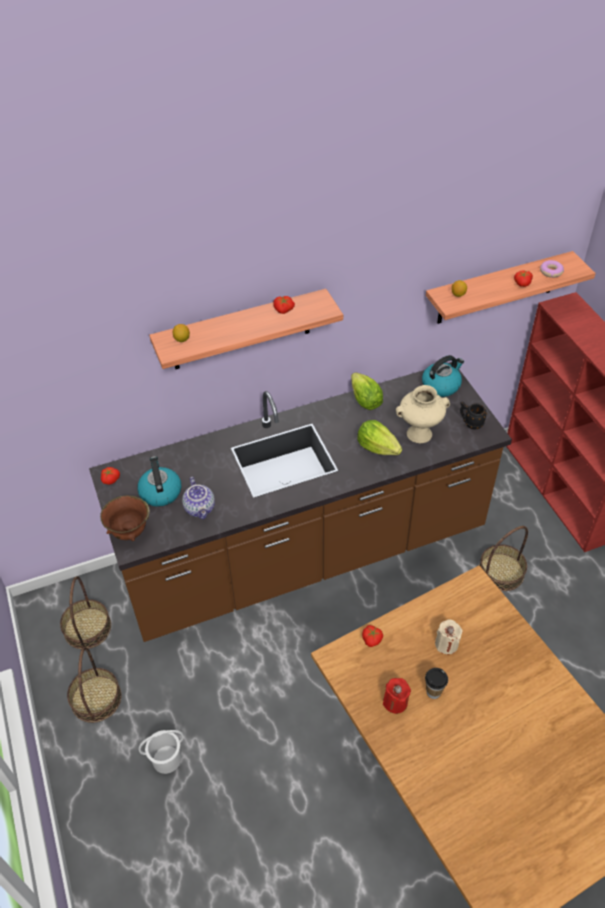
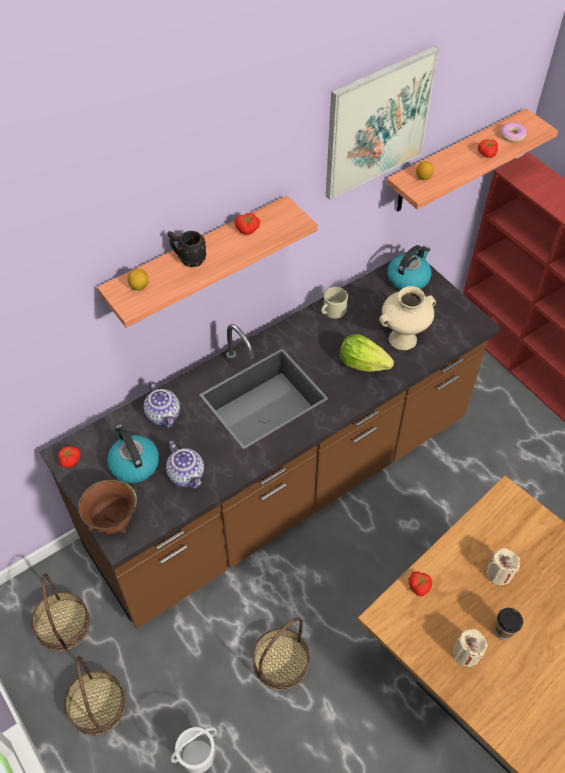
camera: 15 degrees left, 5 degrees up
(197, 458) = (164, 415): none -> teapot
(365, 401) = (332, 311): lettuce -> beige mug
(395, 702) = (466, 653): red candle -> beige candle
(415, 240) = (378, 123): none -> picture
(470, 423) = (452, 316): black mug -> black mug (188, 259)
(501, 571) = (491, 462): basket -> basket (281, 661)

